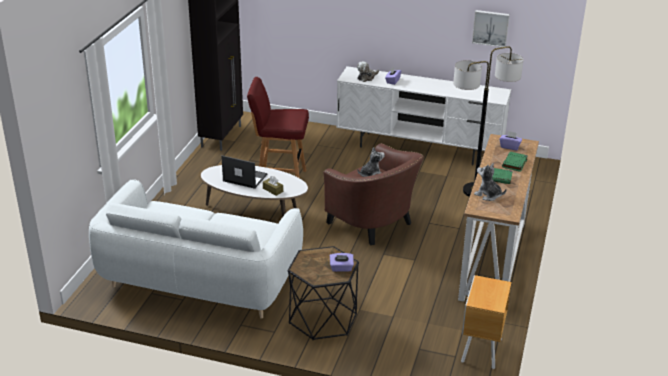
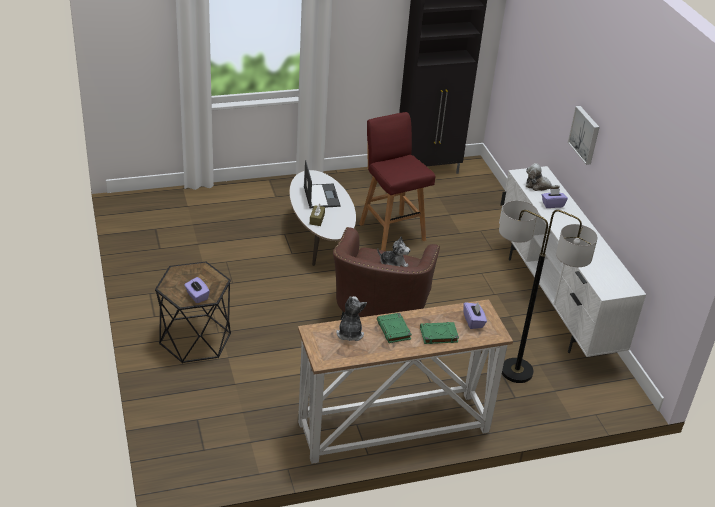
camera: 55 degrees right, 5 degrees up
(200, 280) = (193, 246): white sofa -> none
(480, 352) = (224, 466): brown nightstand -> none
(490, 28) = (653, 203): picture -> picture (585, 134)

